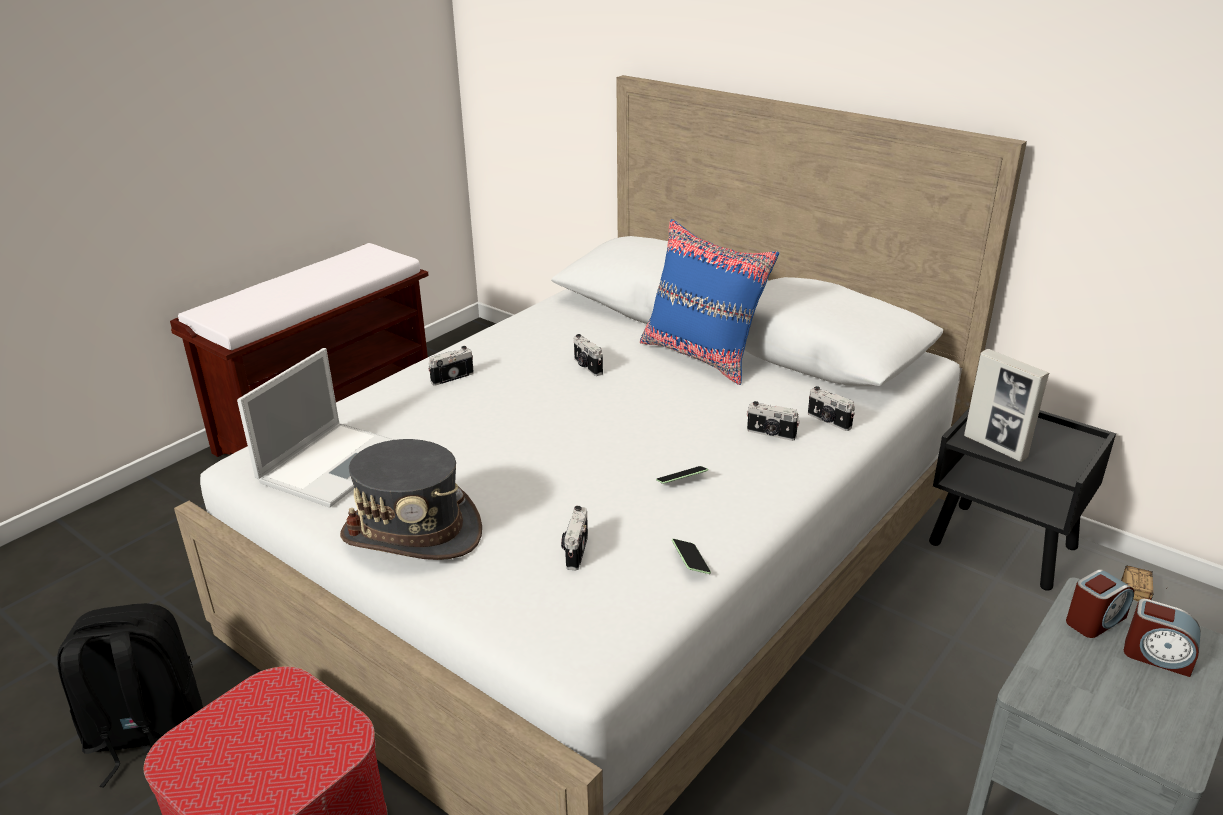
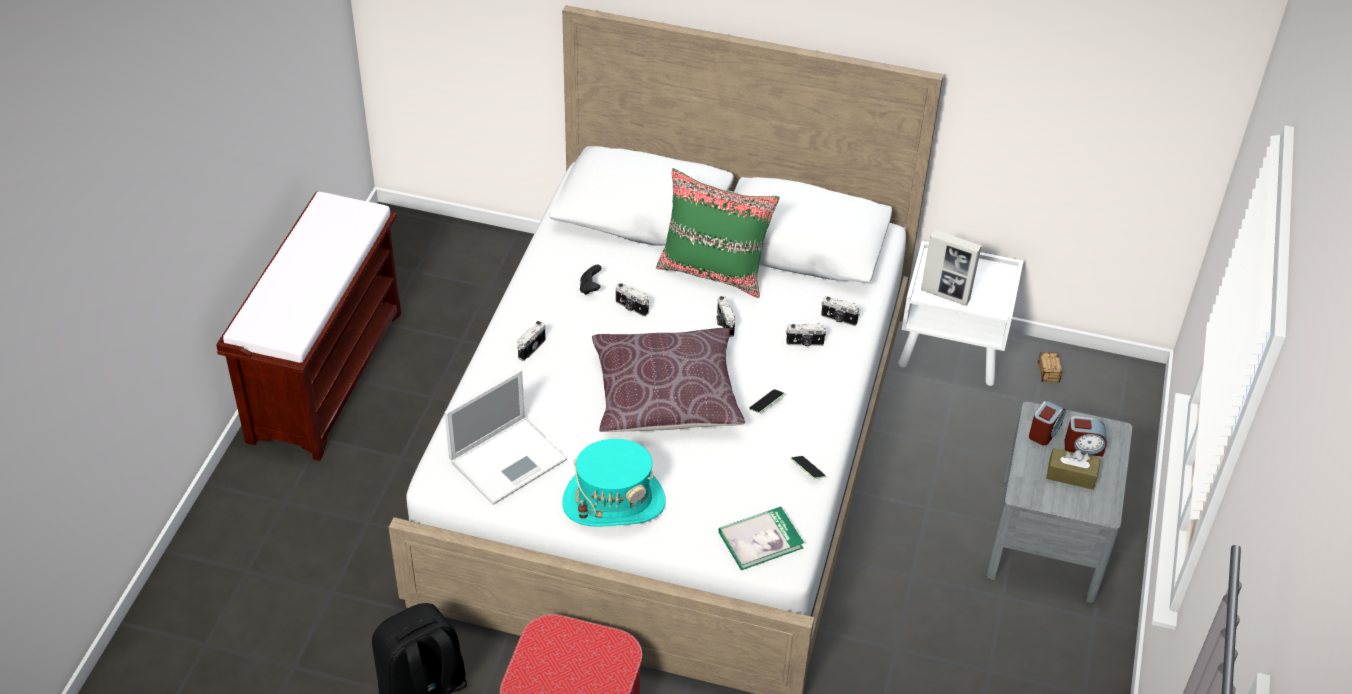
camera: 25 degrees left, 15 degrees up
(335, 463) = (509, 459): laptop -> laptop turned 45 degrees clockwise
(412, 533) = (614, 502): grey hat -> turquoise hat
(557, 344) = (590, 288): none -> black game controller
(563, 446) = (666, 396): none -> brown pillow
(567, 627) = (760, 540): none -> book
(575, 551) = (730, 484): camera -> camera (724, 324)
(702, 356) = (714, 272): blue pillow -> green pillow
(1004, 546) = (952, 353): black nightstand -> white nightstand
(1126, 689) = (1071, 475): none -> brown tissue box

